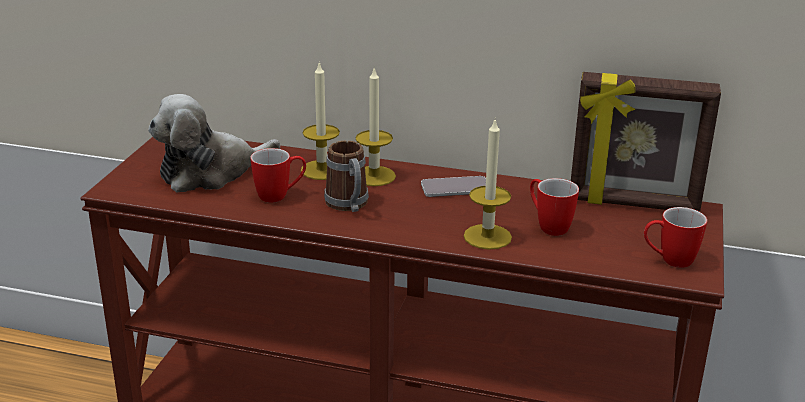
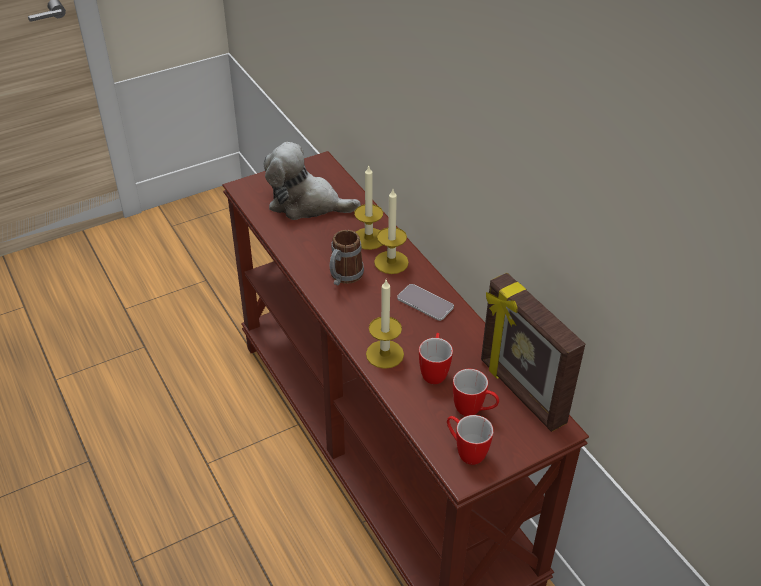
camera: 45 degrees right, 15 degrees up
(280, 196) = (317, 245): mug -> mug (474, 411)

